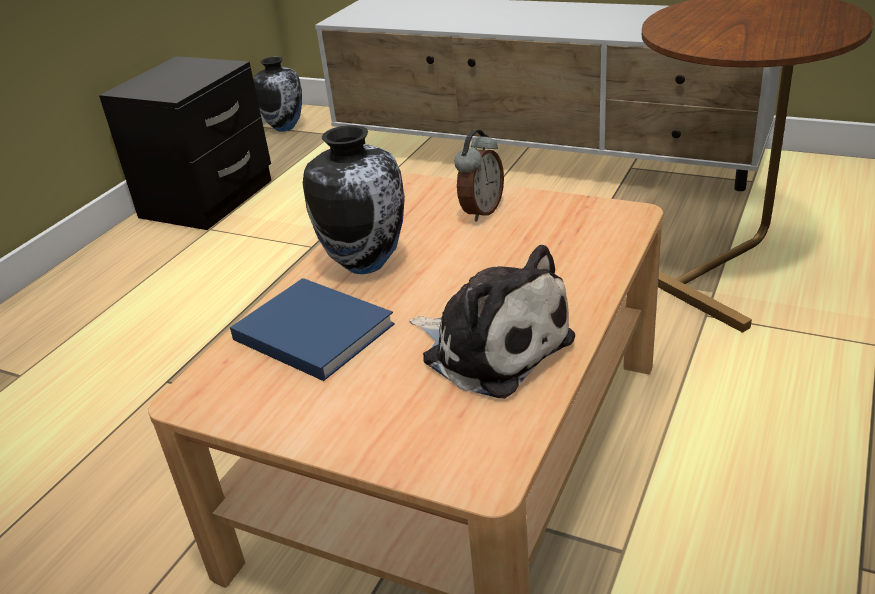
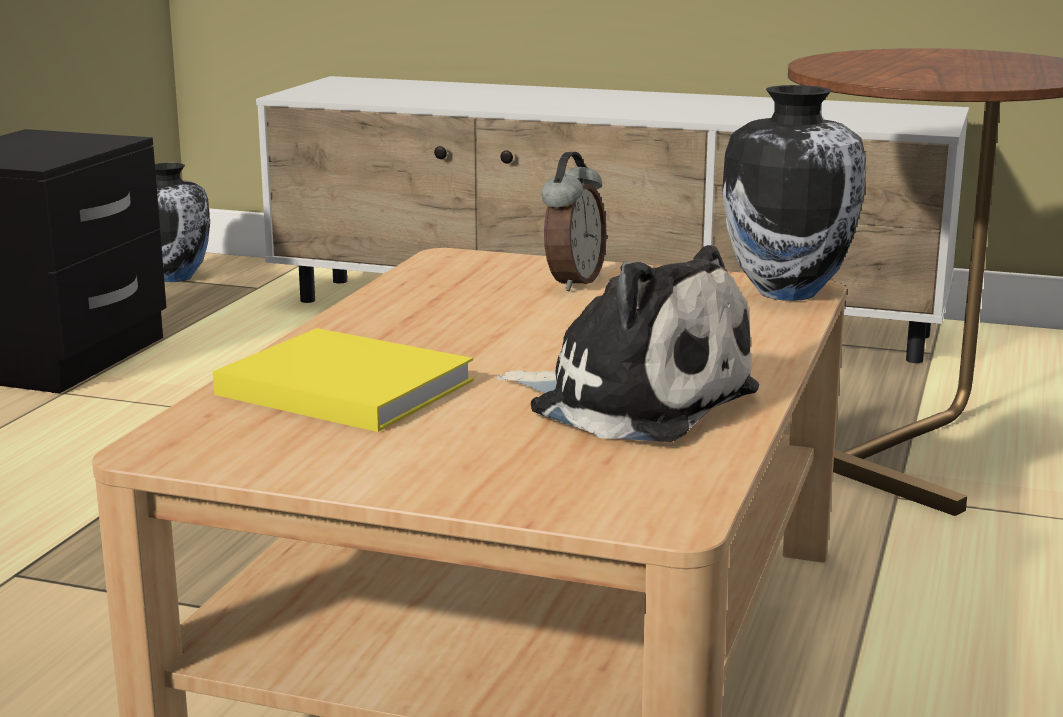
camera: 10 degrees left, 15 degrees down
(310, 330) = (339, 386): blue book -> yellow book
(366, 263) = (408, 326): vase -> vase (788, 292)

